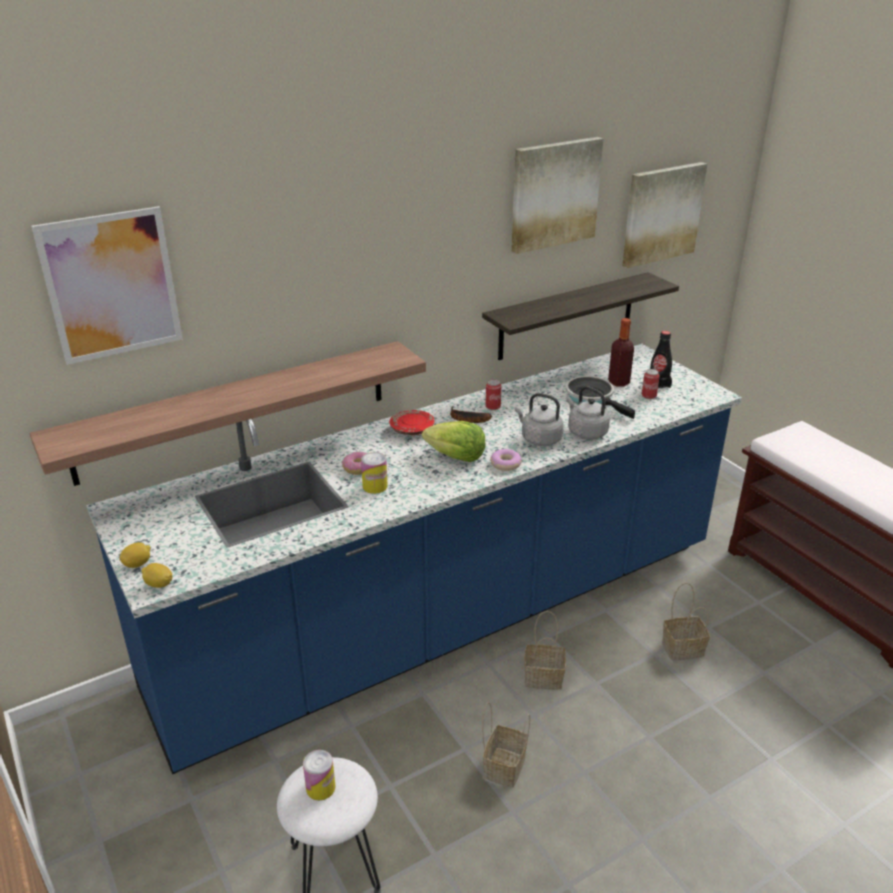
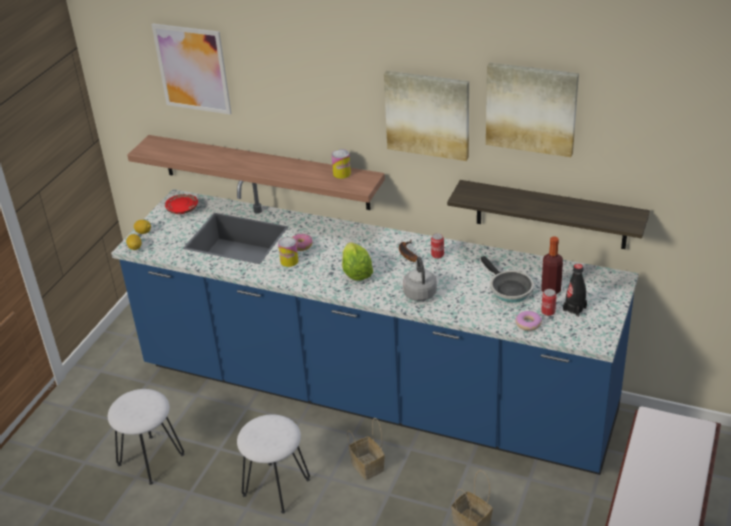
camera: 55 degrees right, 5 degrees up
(320, 787) = (138, 402): can -> can (342, 174)
(412, 430) = (367, 241): red plate -> red plate (182, 209)
(504, 765) = (277, 487): basket -> white stool
(505, 464) = (371, 294): donut -> donut (528, 324)
(585, 432) = (454, 307): grey kettle -> none
(592, 398) = (508, 289): frying pan -> frying pan turned 135 degrees clockwise
(661, 214) = (665, 162): picture -> picture (428, 114)

